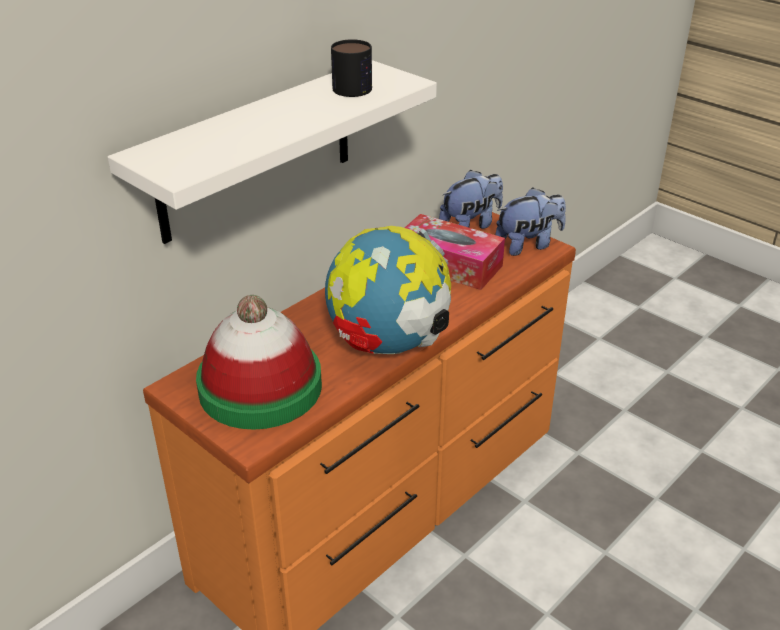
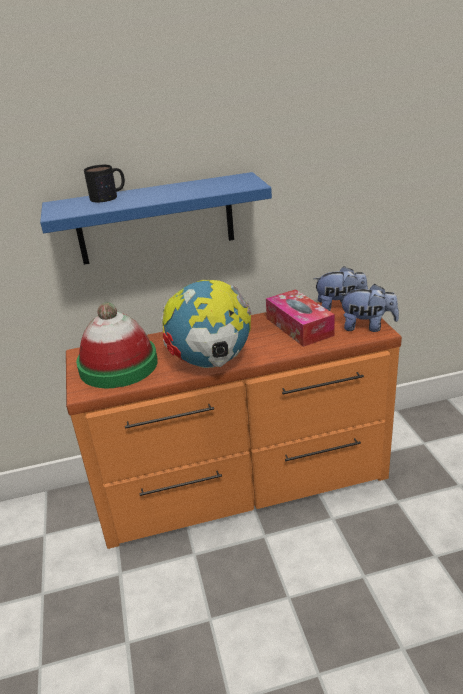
camera: 35 degrees right, 5 degrees down
(256, 151) = (155, 219): white shelf -> blue shelf
(355, 85) = (218, 184): mug -> mug (109, 196)

